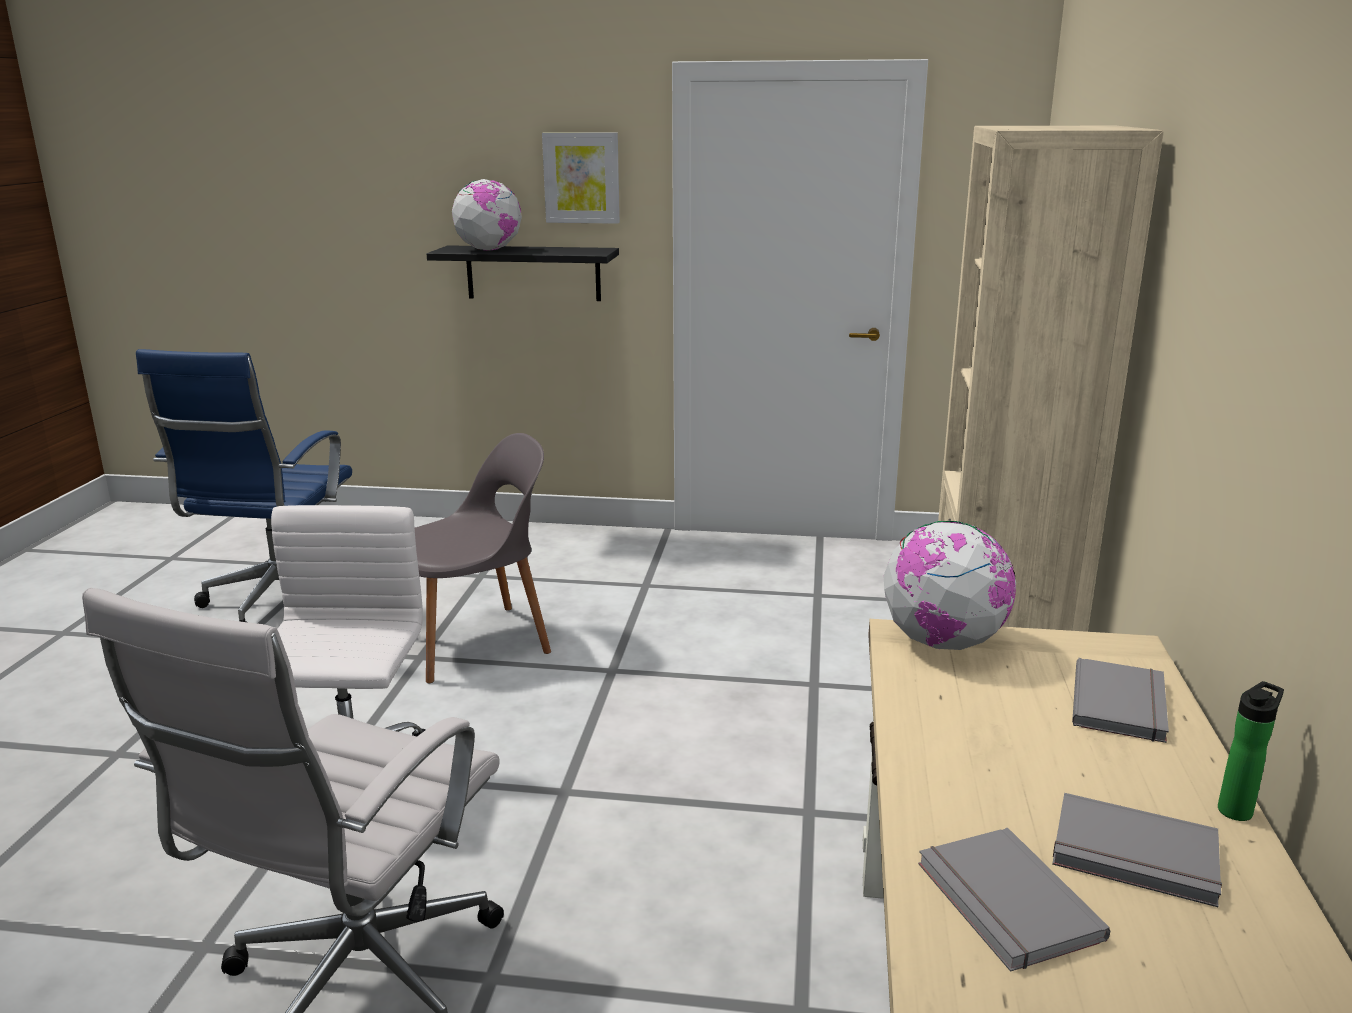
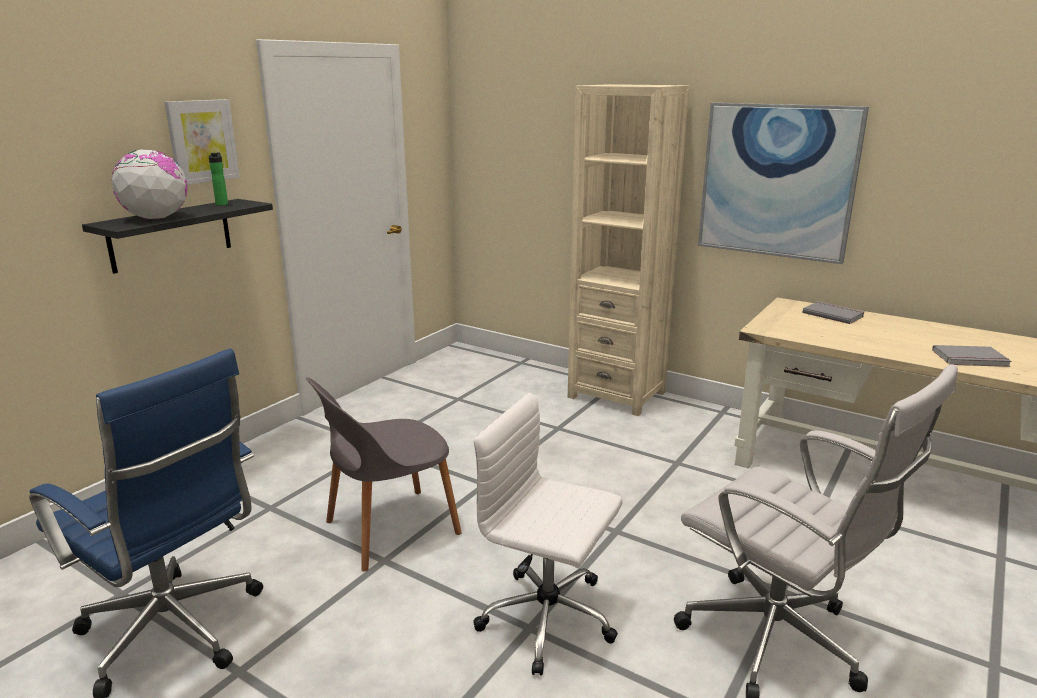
camera: 65 degrees left, 0 degrees up
(477, 642) = (388, 529): grey chair -> grey chair turned 120 degrees counterclockwise
(943, 642) = (771, 325): globe -> none
(1135, 856) = (939, 337): grey book -> none
(1202, 366) = (777, 181): none -> picture
(1237, 809) = (908, 320): bottle -> bottle (222, 204)

